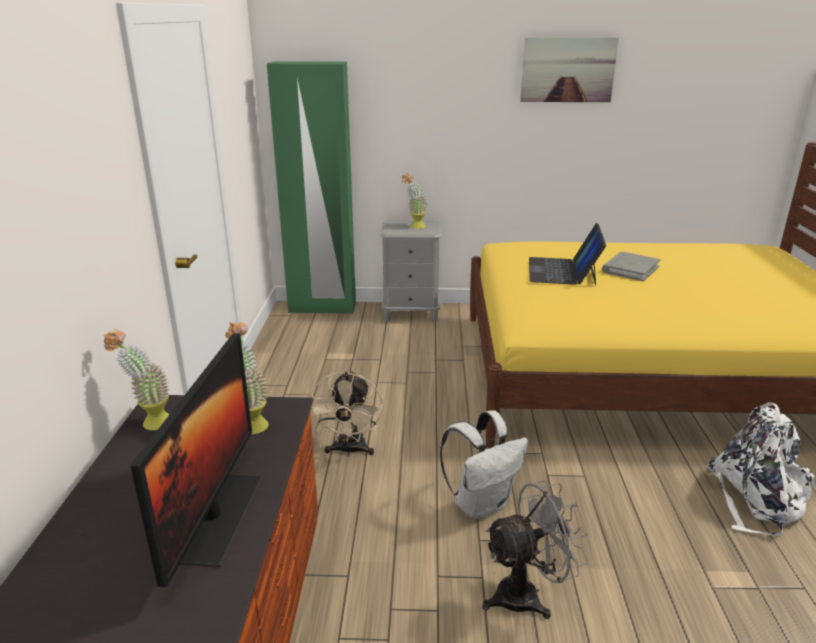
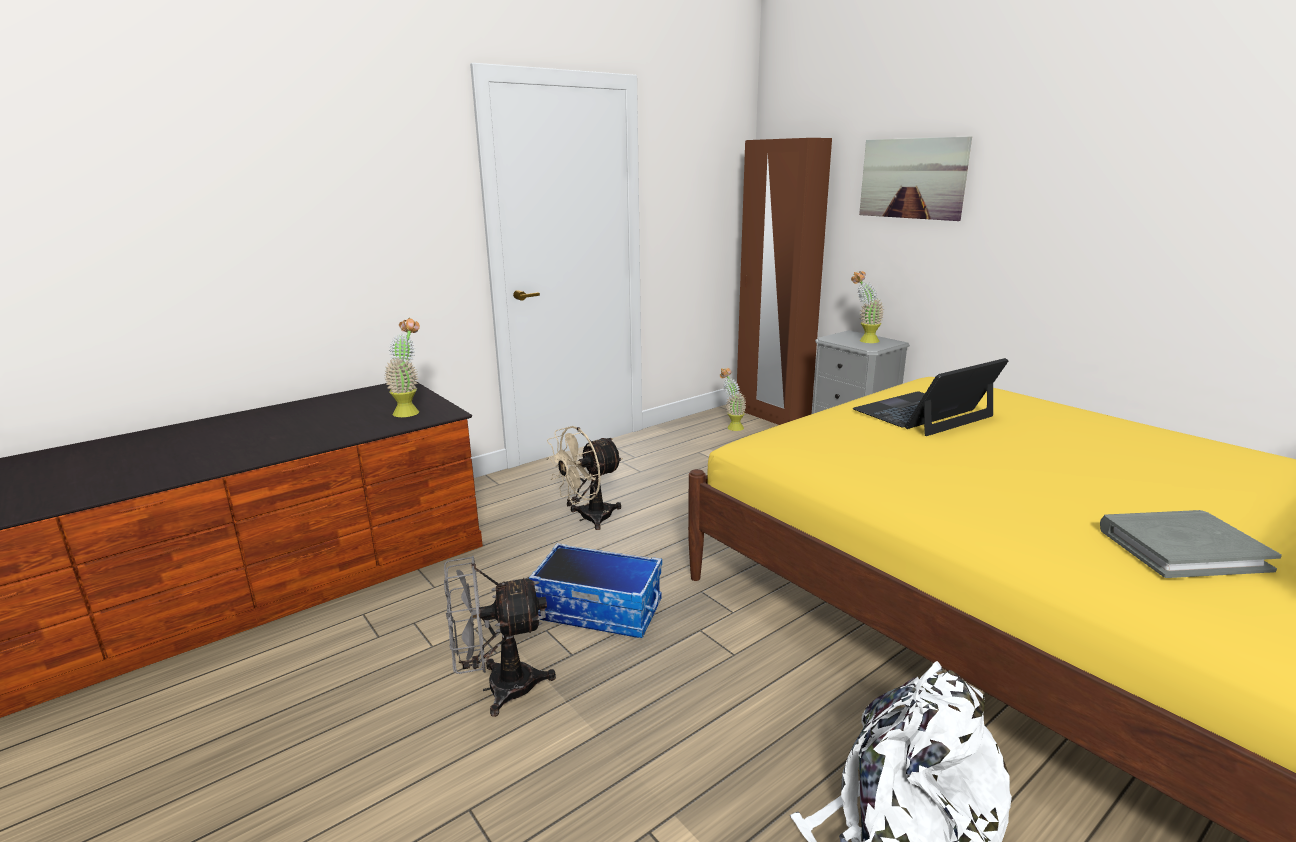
camera: 50 degrees right, 5 degrees down
(149, 423) = (376, 391): potted plant -> potted plant (731, 427)
(215, 517) = (282, 441): monitor -> none
(322, 308) = (772, 416): green wardrobe -> brown wardrobe
(481, 504) = (599, 610): white backpack -> storage box
(527, 594) = (498, 688): grey fan -> grey fan turned 135 degrees clockwise
(568, 70) = (1114, 140): picture -> picture (912, 178)
(630, 269) = (1030, 439): grey book -> grey book (1181, 549)

